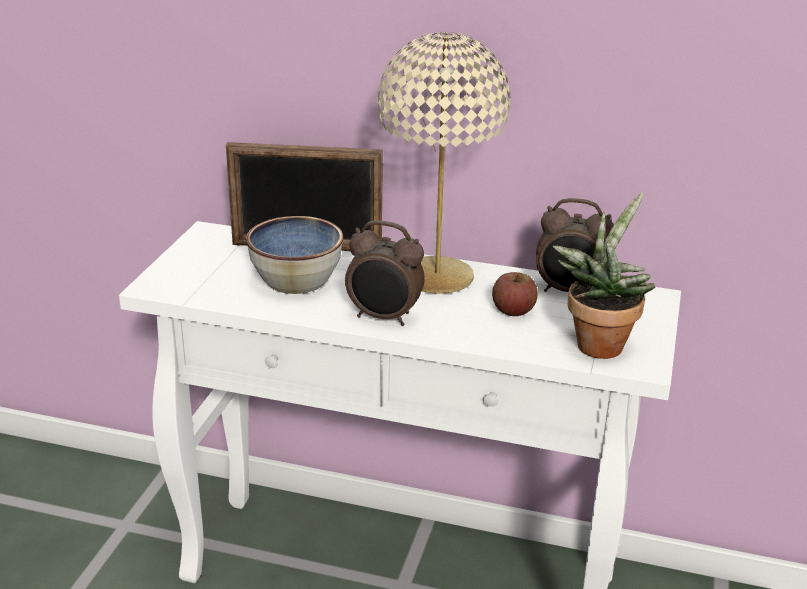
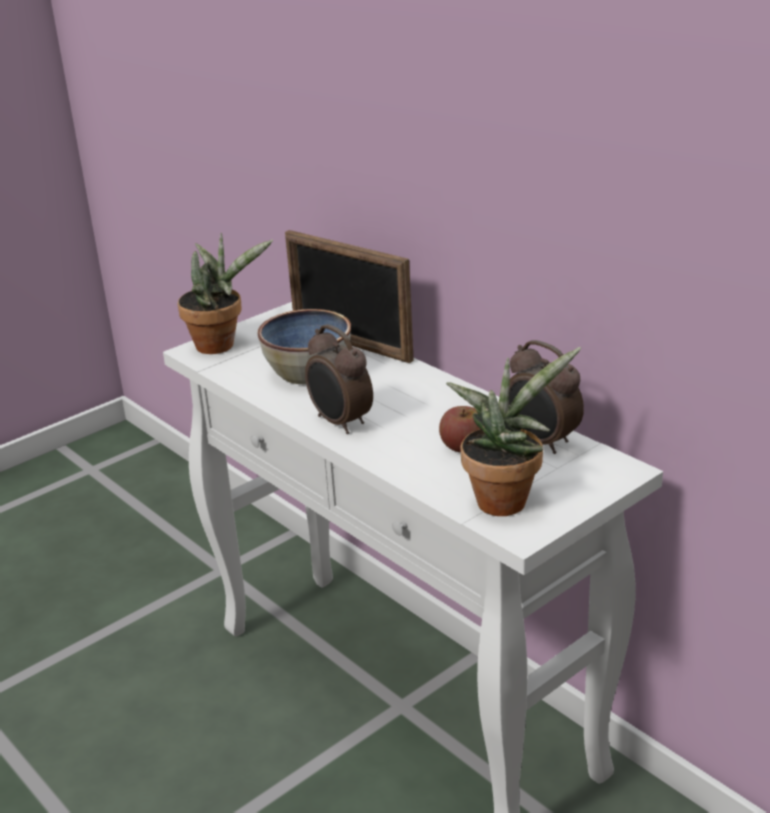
camera: 35 degrees right, 0 degrees up
(175, 275) = (221, 344): none -> potted plant
(438, 277) = (433, 398): beige table lamp -> none

